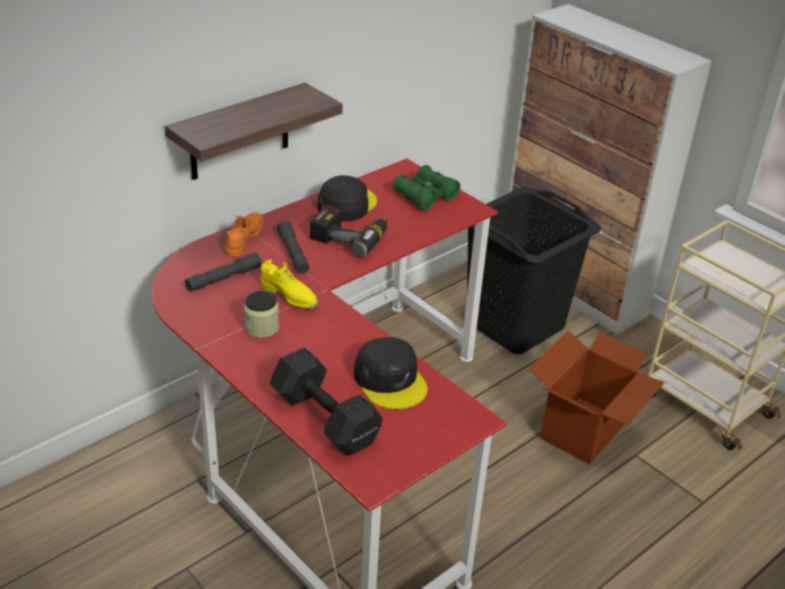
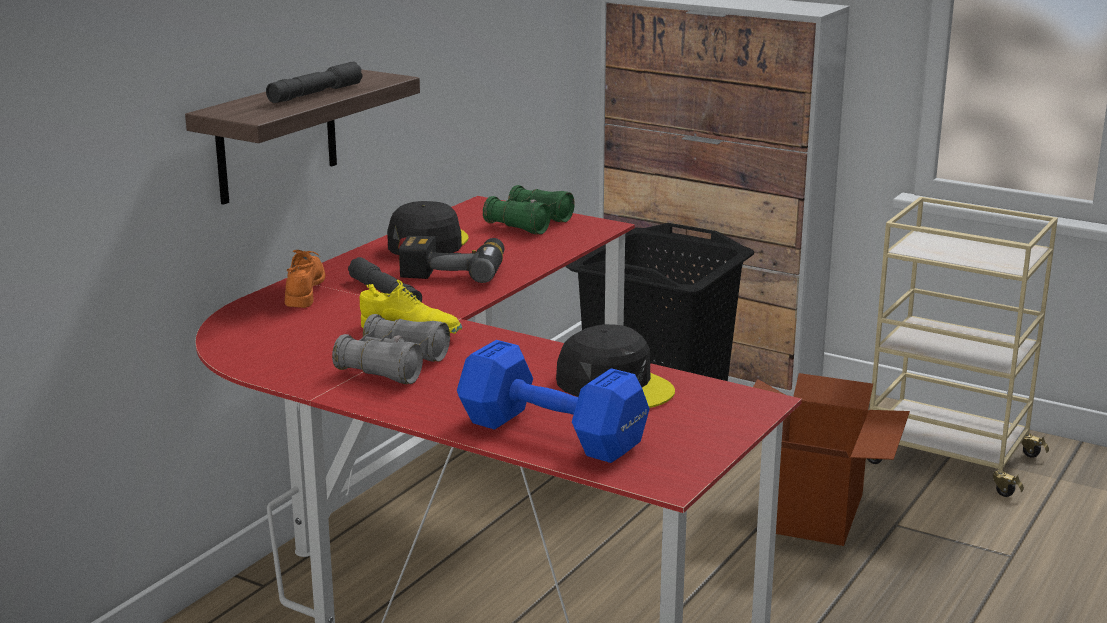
camera: 15 degrees left, 15 degrees down
(223, 278) = (302, 329): grey flashlight -> grey flashlight (315, 94)
(262, 328) = (393, 366): jar -> grey binoculars
(324, 417) = (549, 432): black dumbbell -> blue dumbbell

